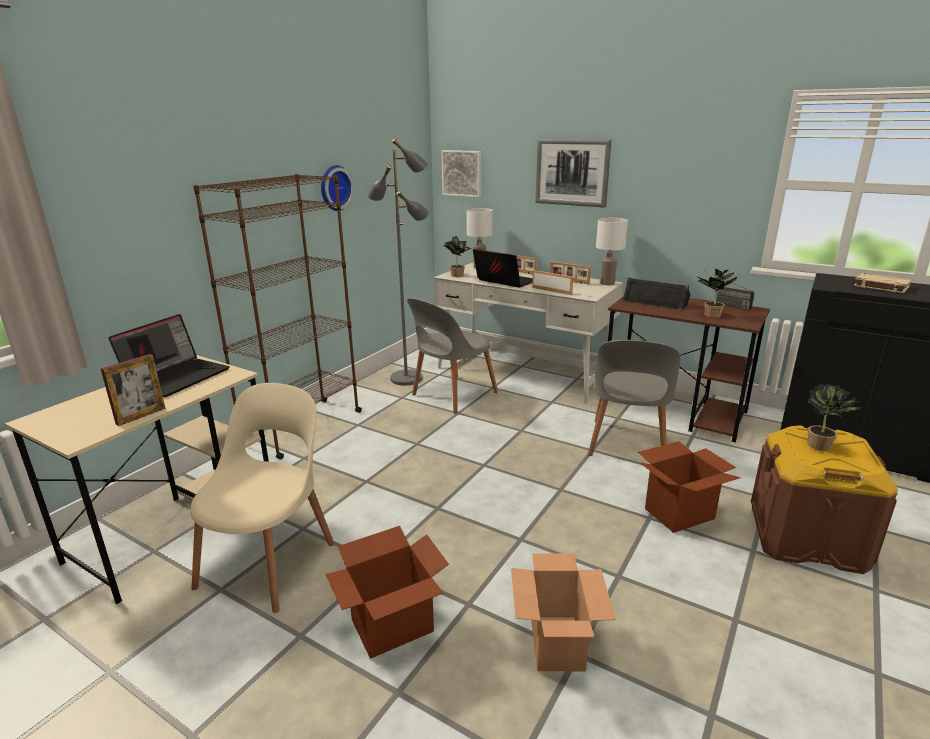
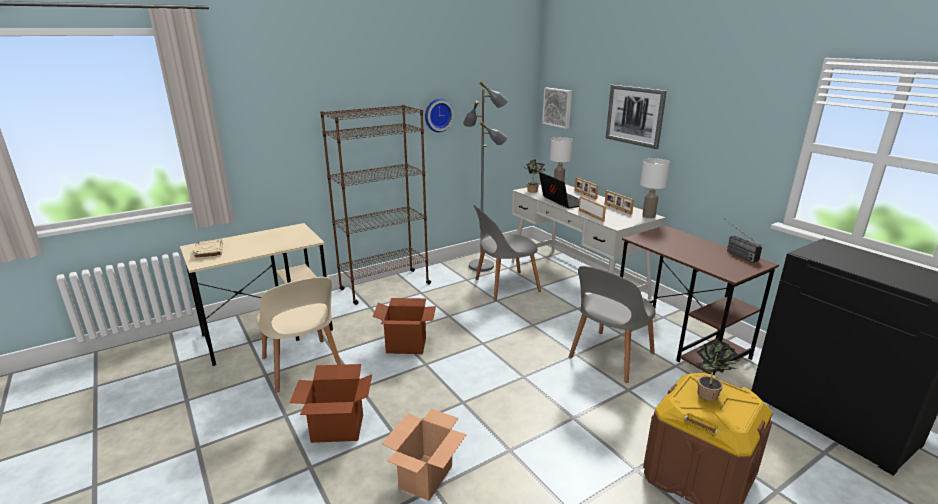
camera: 25 degrees right, 0 degrees up
(141, 416) = (240, 256): picture frame -> none
(177, 377) = (281, 236): laptop -> none
(270, 561) = (302, 367): beige chair -> beige chair turned 105 degrees clockwise
(655, 302) = (672, 239): black speaker -> none
(679, 513) = (601, 422): cardboard box -> cardboard box (406, 345)
(711, 315) = (707, 260): potted plant -> none
(880, 286) = (868, 263): beige book -> beige book (209, 252)

